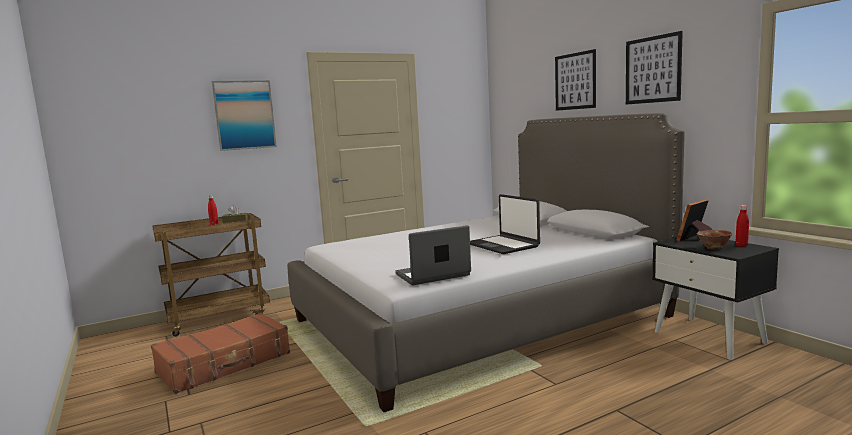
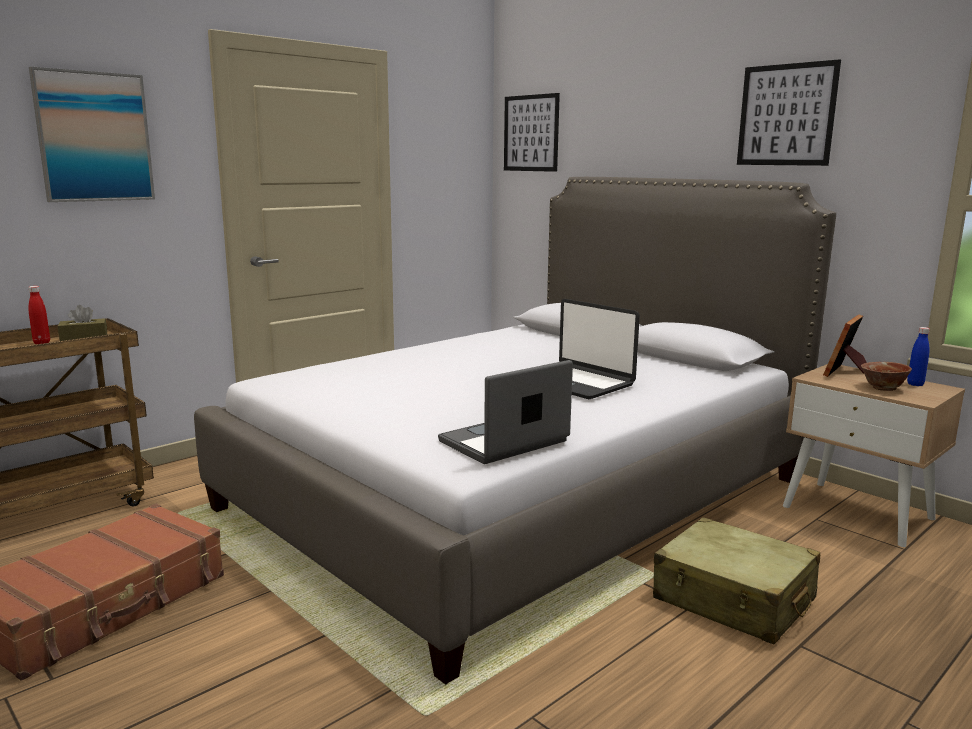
camera: 15 degrees left, 5 degrees up
(575, 81) = (651, 121): picture -> picture (531, 133)
(586, 382) = (733, 599): none -> beige suitcase
(709, 337) = (858, 512): black nightstand -> beige nightstand
(741, 245) = (915, 384): red bottle -> blue bottle

